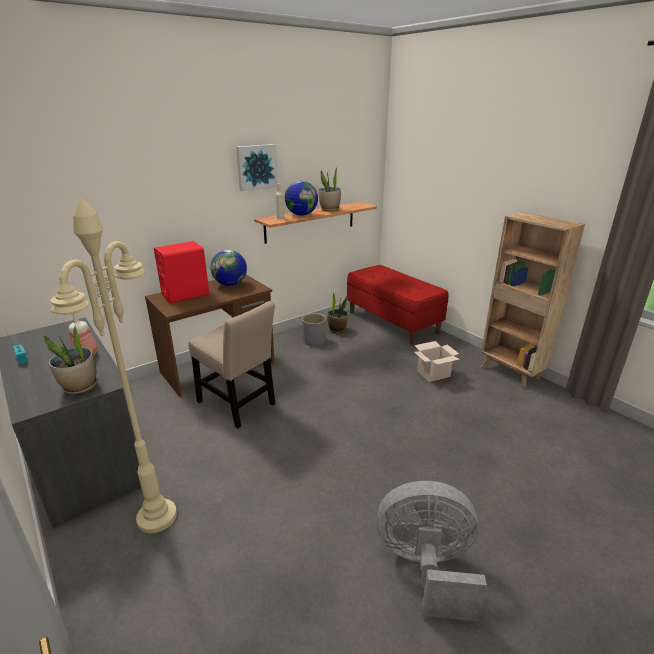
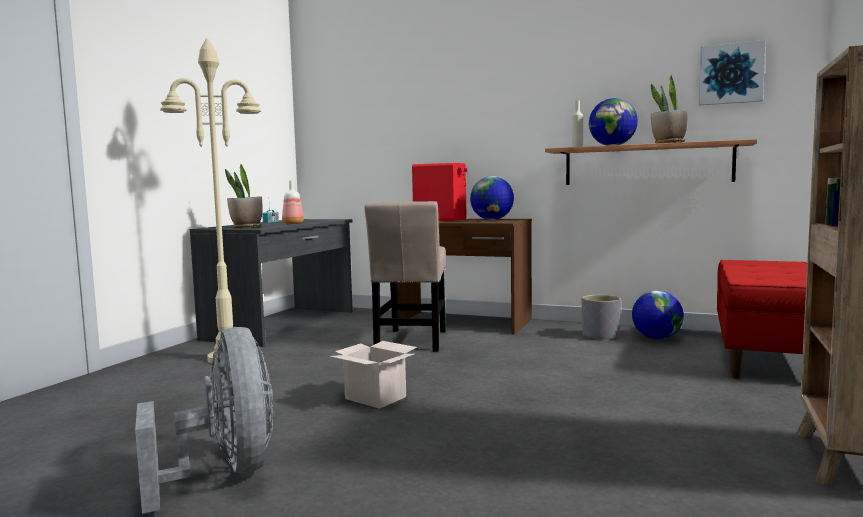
camera: 60 degrees right, 20 degrees down
(256, 167) = (562, 85): picture -> picture (731, 74)
(337, 330) = (656, 338): potted plant -> globe
(434, 373) = (681, 404): cardboard box -> cardboard box (377, 398)

